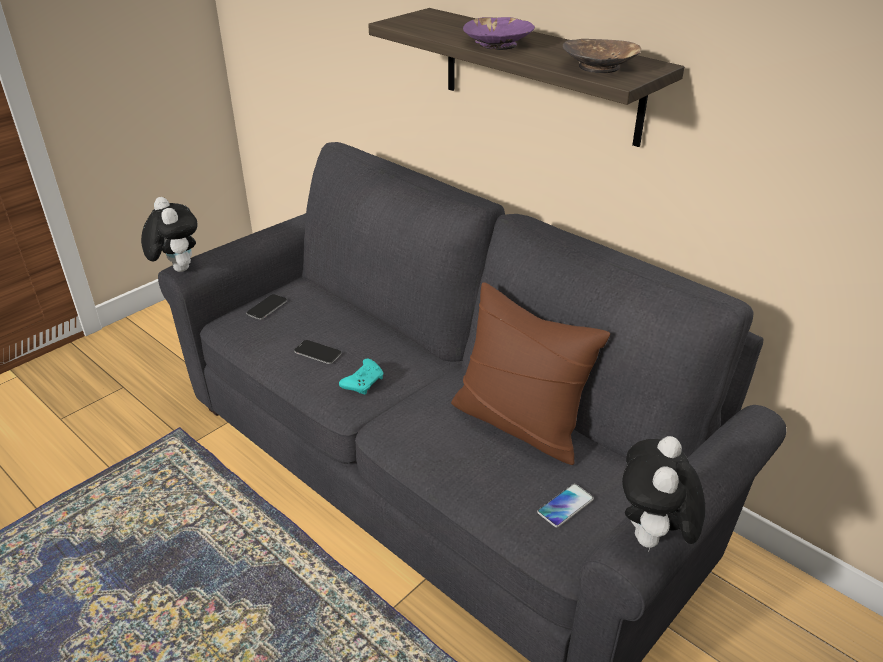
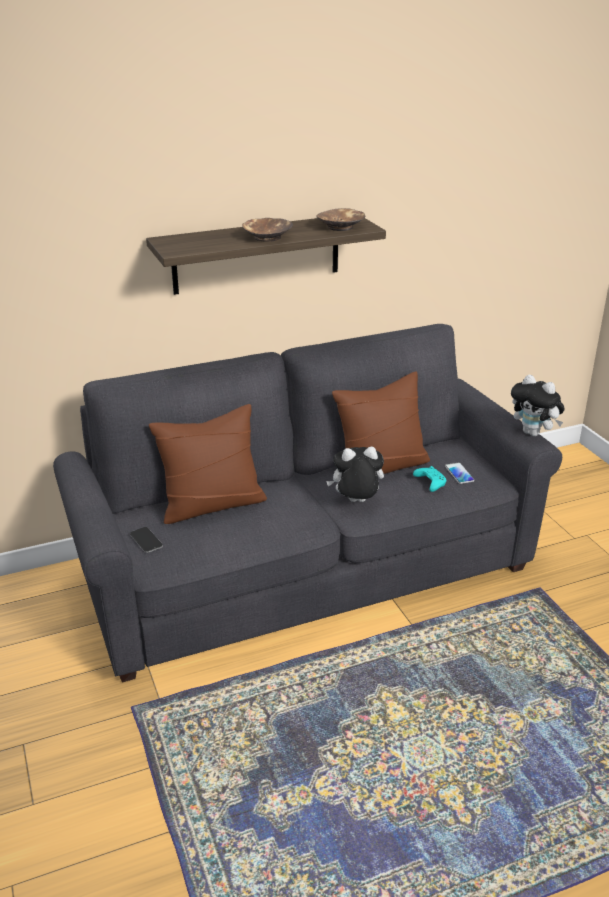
camera: 65 degrees left, 5 degrees down
(176, 268) = (103, 544): plush toy -> plush toy (356, 502)
(317, 353) = (238, 526): phone -> none
(349, 324) = (212, 505): none -> brown pillow
(364, 382) = (294, 514): turquoise game controller -> turquoise game controller (429, 483)
(498, 44) = (267, 237): purple bowl -> brown bowl

